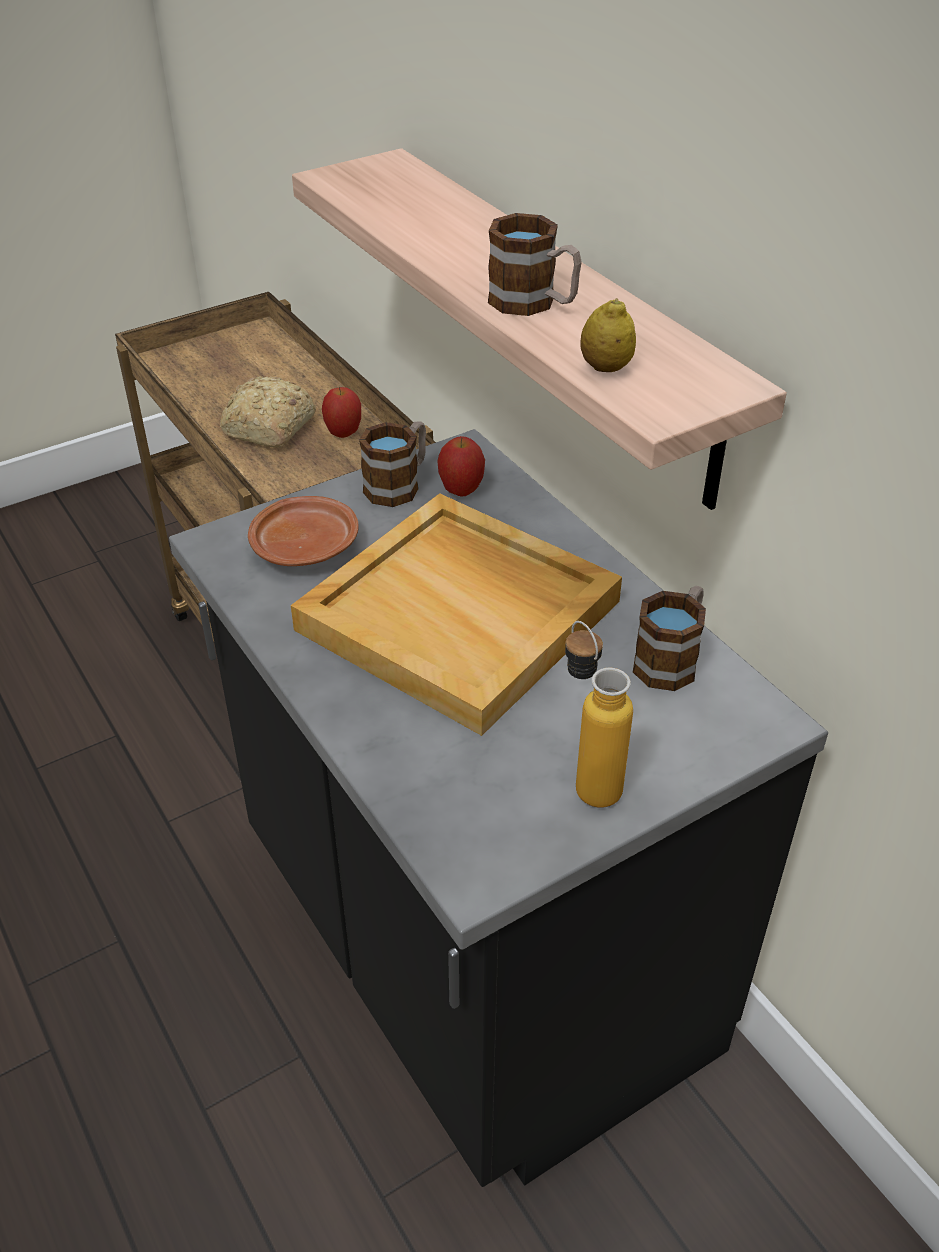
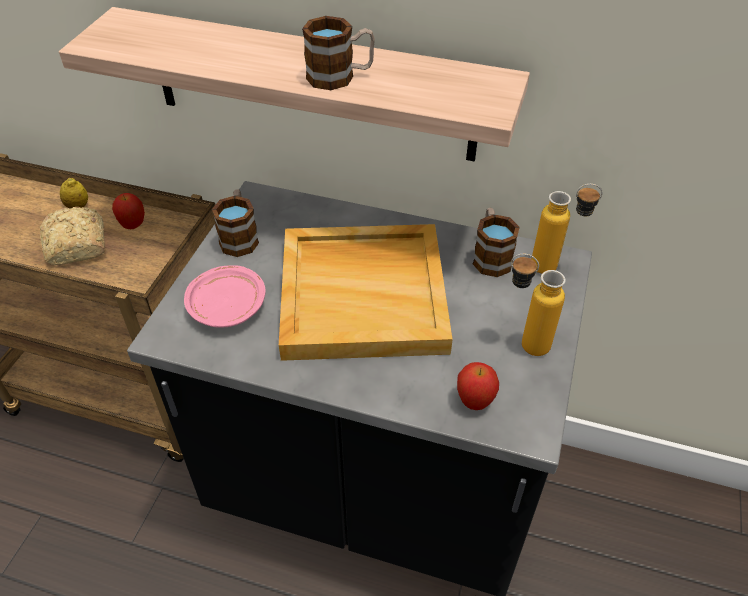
camera: 40 degrees left, 5 degrees up
(305, 546) = (227, 305): brown plate -> pink plate
(461, 491) = (281, 222): apple -> apple (474, 401)
(605, 368) = (431, 98): lemon -> lemon (78, 206)
(744, 720) = (554, 267): none -> bottle

